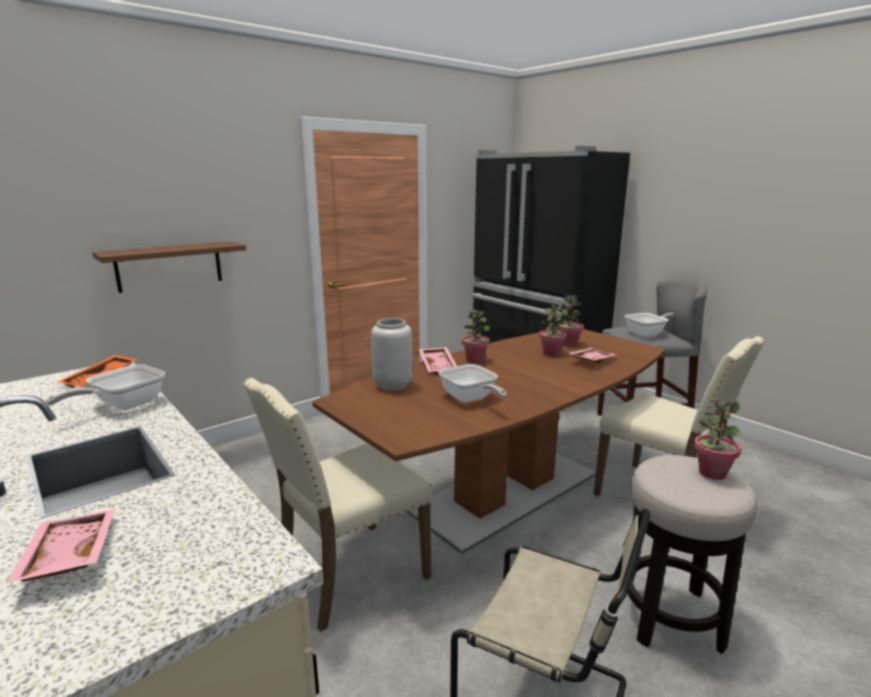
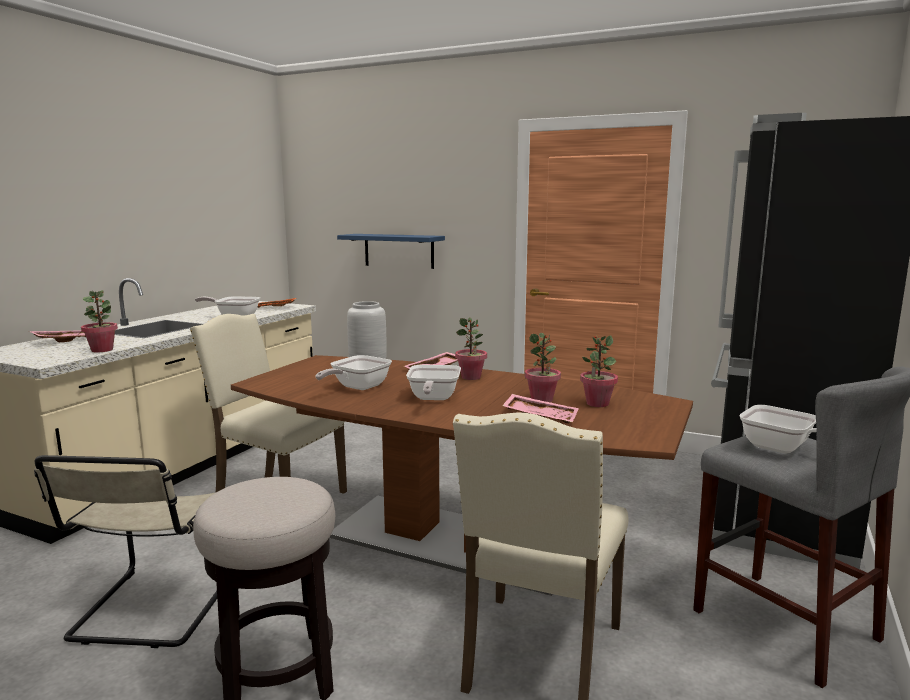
camera: 65 degrees right, 5 degrees down
(169, 266) = (399, 251): brown shelf -> blue shelf
(527, 379) = (432, 399): none -> frying pan
(711, 473) = (276, 505): potted plant -> potted plant (102, 350)

